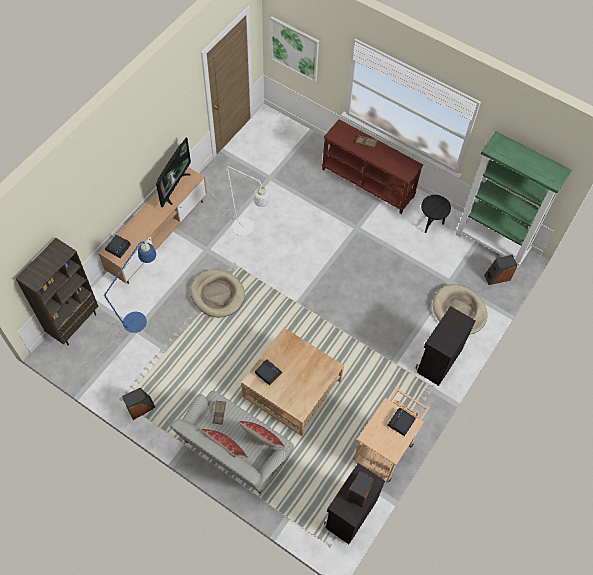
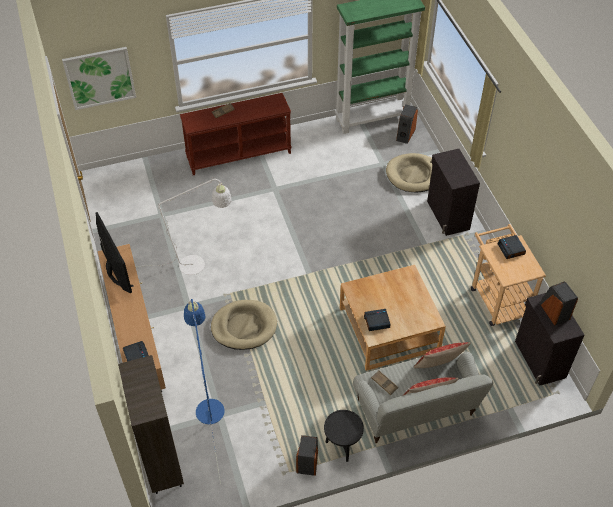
camera: 50 degrees left, 10 degrees down
(430, 225) = (319, 142): black side table -> black side table (342, 448)

